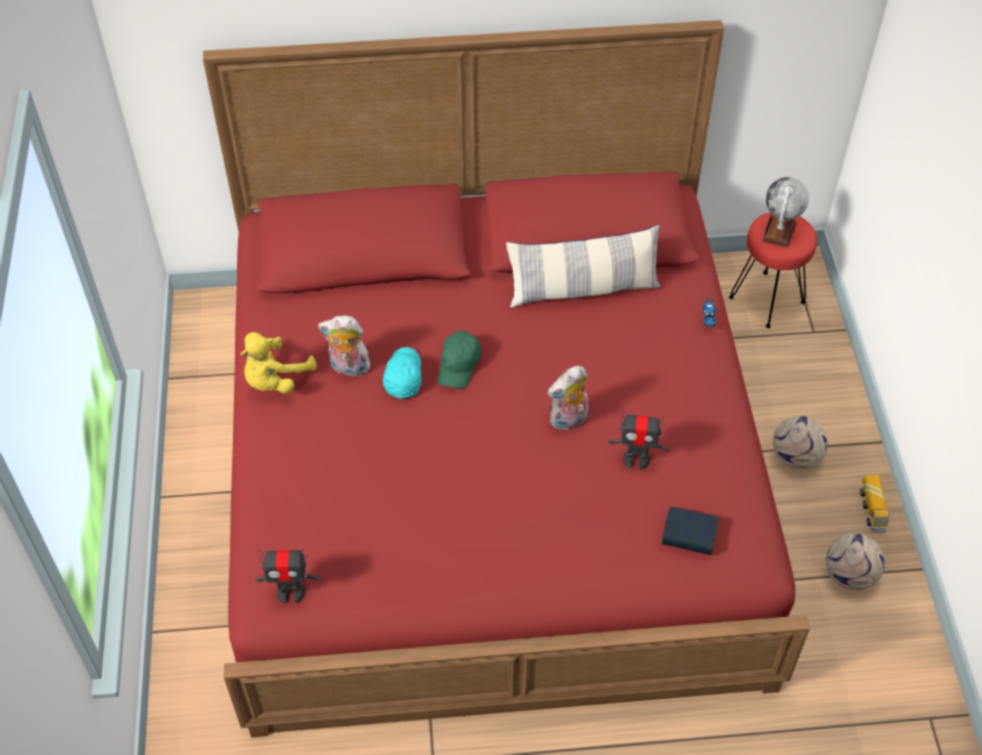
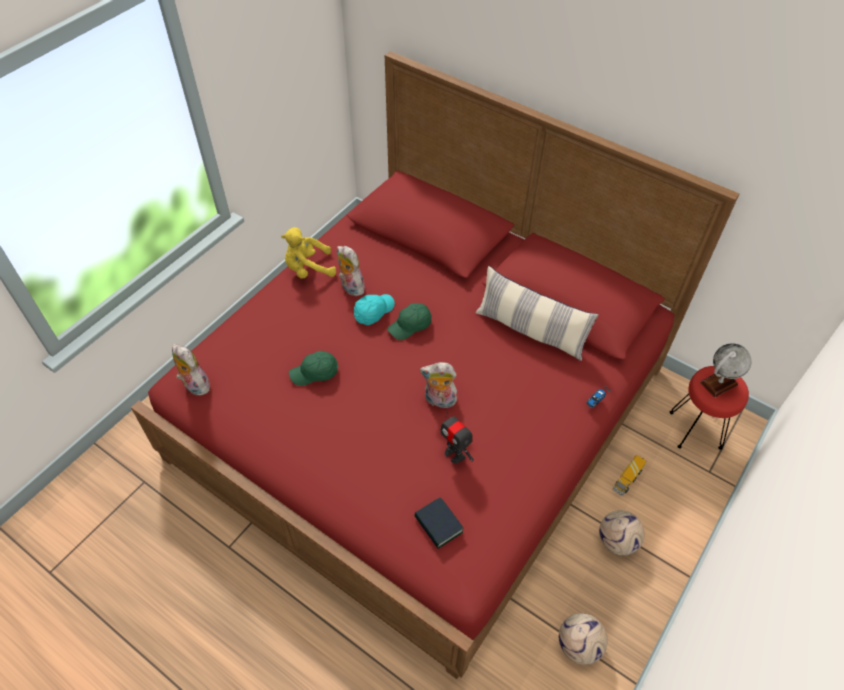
camera: 40 degrees right, 0 degrees up
(290, 592) = (194, 385): toy robot -> plush toy
(413, 483) = (315, 373): none -> green cap
(872, 510) = (637, 616): toy truck -> toy truck (627, 480)

